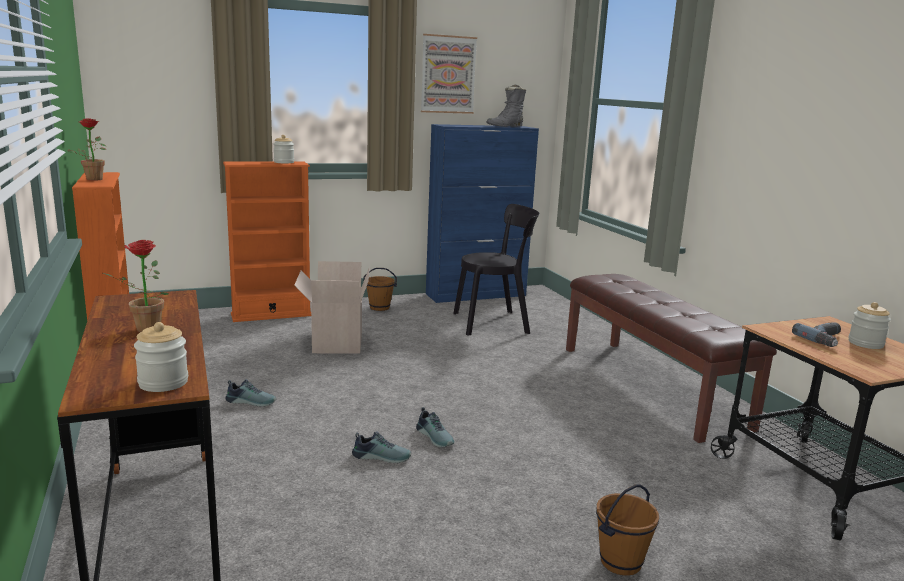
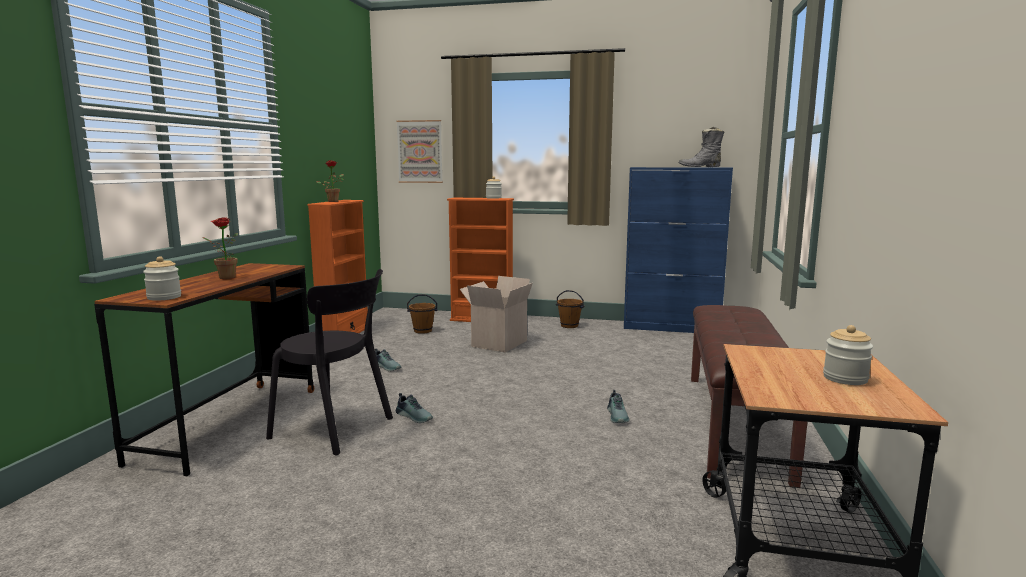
camera: 35 degrees right, 5 degrees down
(436, 437) = (472, 414): shoe -> shoe (618, 416)
(448, 74) = (648, 122): picture -> picture (420, 151)
(494, 323) = (653, 350): black chair -> black chair (336, 429)
(620, 562) = (473, 535): brown bucket -> brown bucket (423, 331)
(826, 339) = (797, 367): power drill -> none

